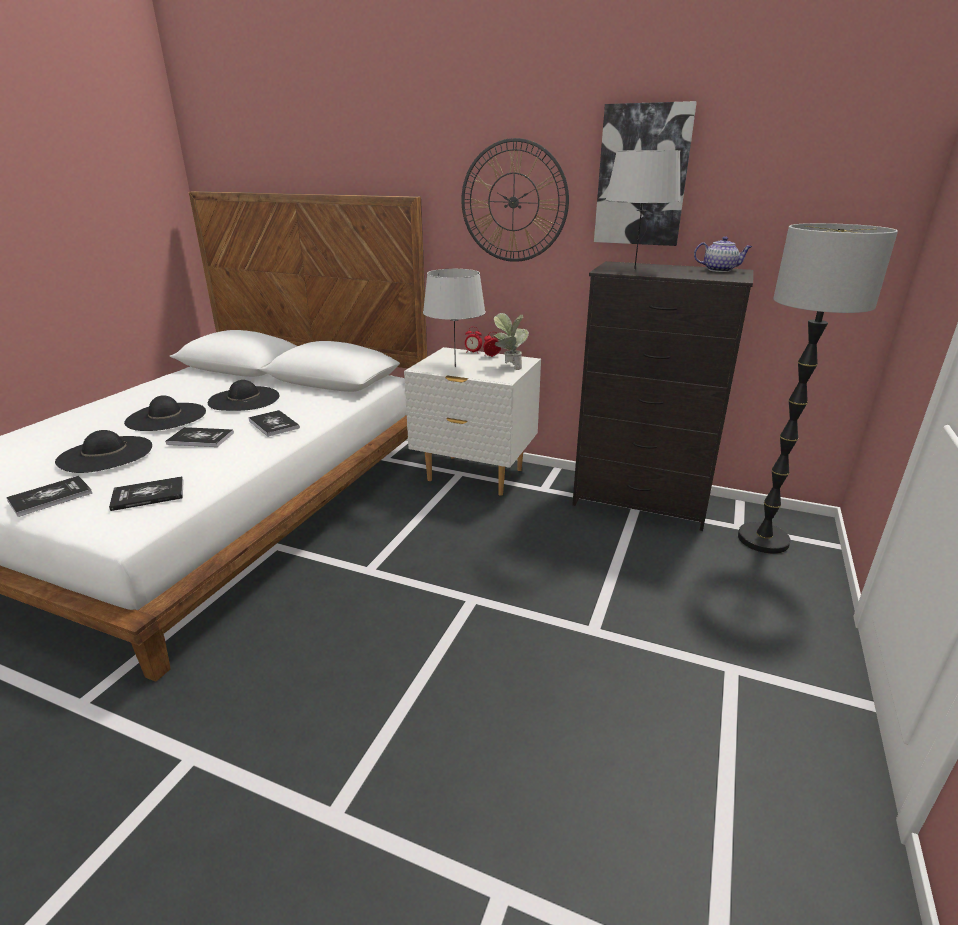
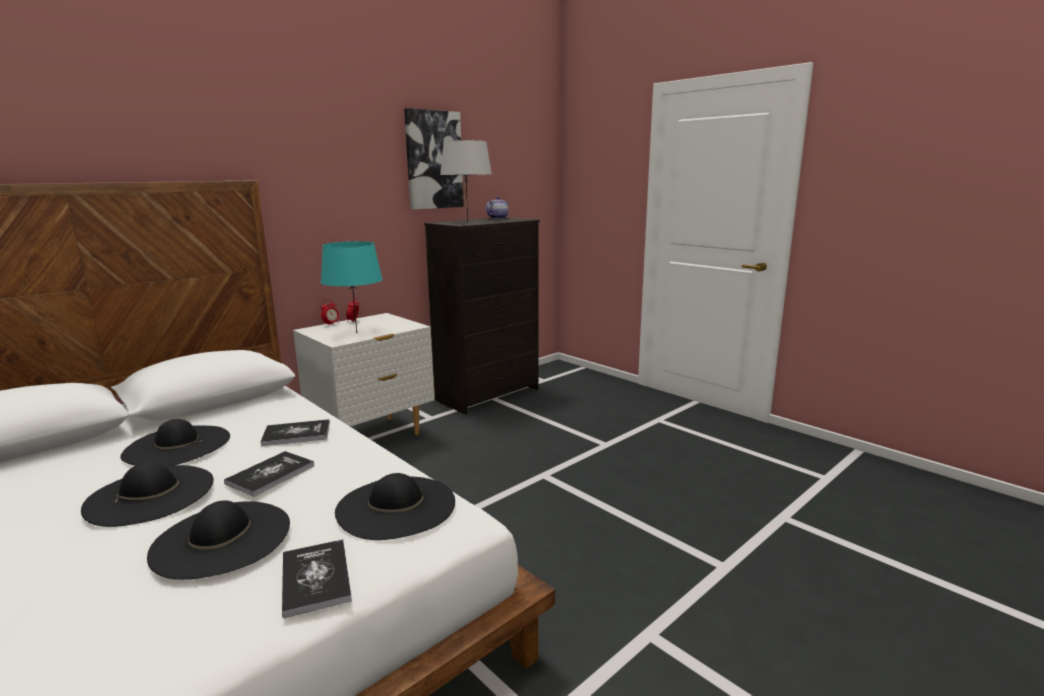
camera: 65 degrees left, 10 degrees down
(148, 495) = (396, 506): book -> black hat
(454, 366) = (356, 333): grey table lamp -> turquoise table lamp
(509, 367) = (390, 321): potted plant -> none
(513, 202) = (342, 182): wall clock -> none
(763, 540) = (562, 379): floor lamp -> none

